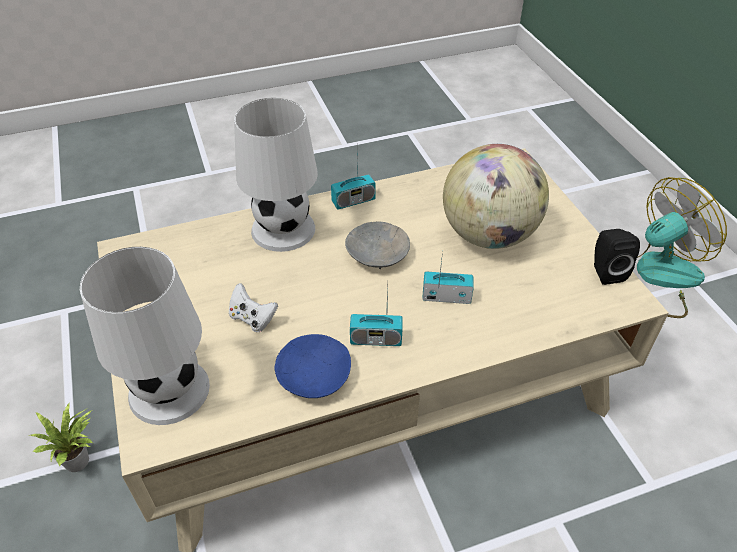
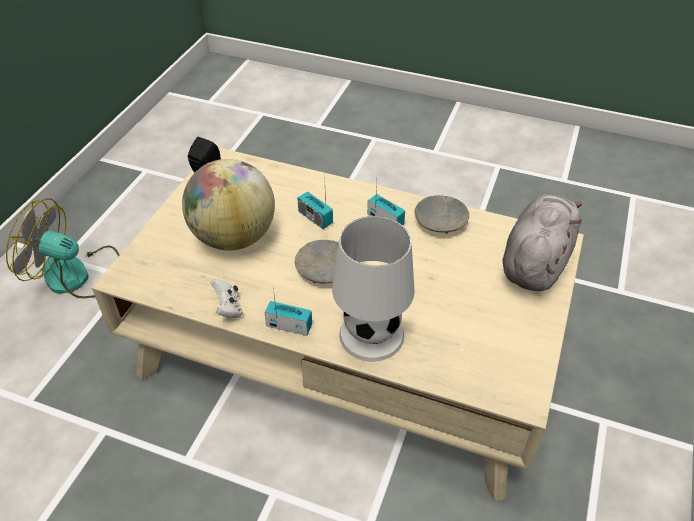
camera: 140 degrees left, 0 degrees up
(80, 460) = (596, 418): potted plant -> none
(169, 391) = (536, 261): white table lamp -> grey plush toy
(252, 318) = (452, 275): white game controller -> white game controller (228, 308)
(313, 375) = (441, 222): blue bowl -> grey bowl

